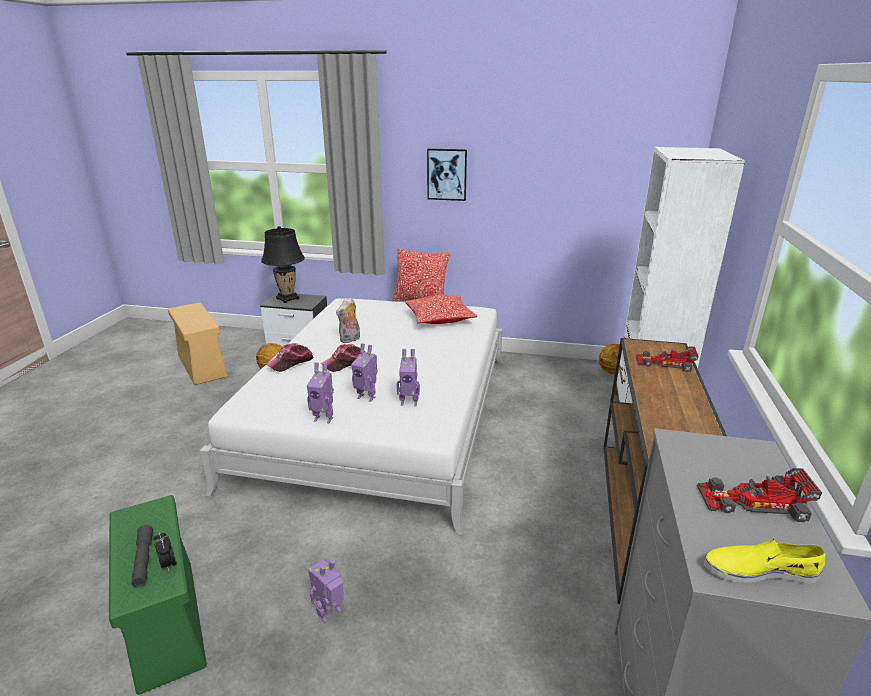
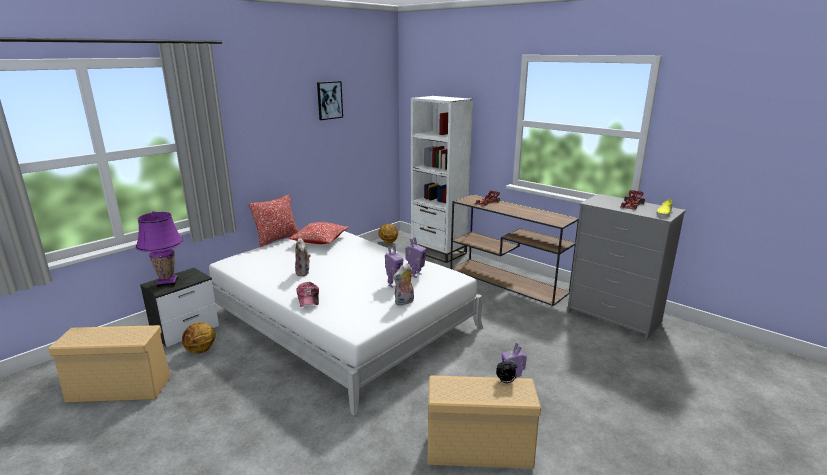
camera: 60 degrees left, 5 degrees down
(143, 560) = (495, 391): grey flashlight -> none
(167, 624) = (480, 450): green storage box -> beige storage box
(287, 298) = (167, 282): black table lamp -> purple table lamp
(324, 418) = (404, 302): toy robot -> plush toy
(345, 363) = (340, 280): cap -> none
(447, 174) = (269, 136): picture -> picture (329, 100)

